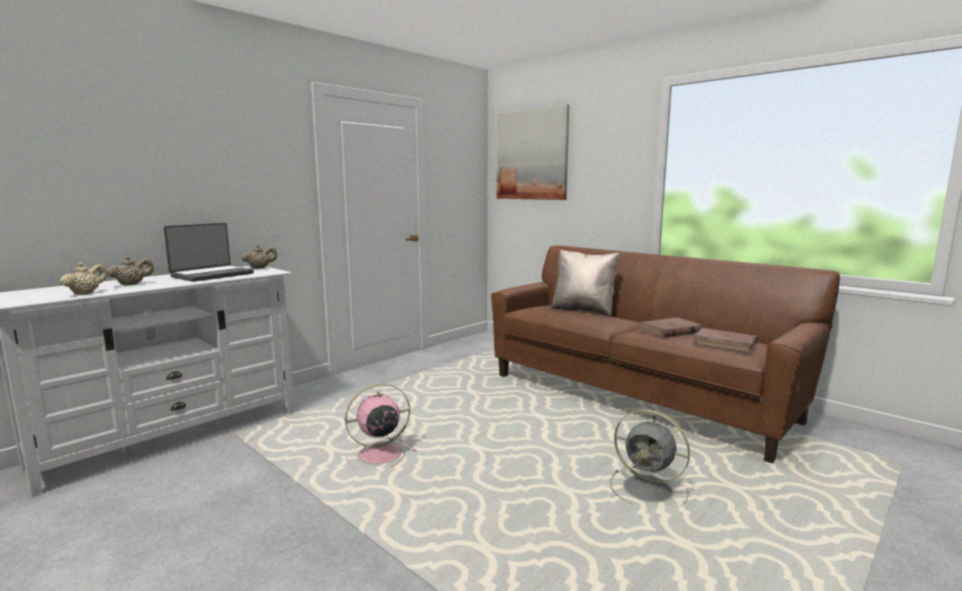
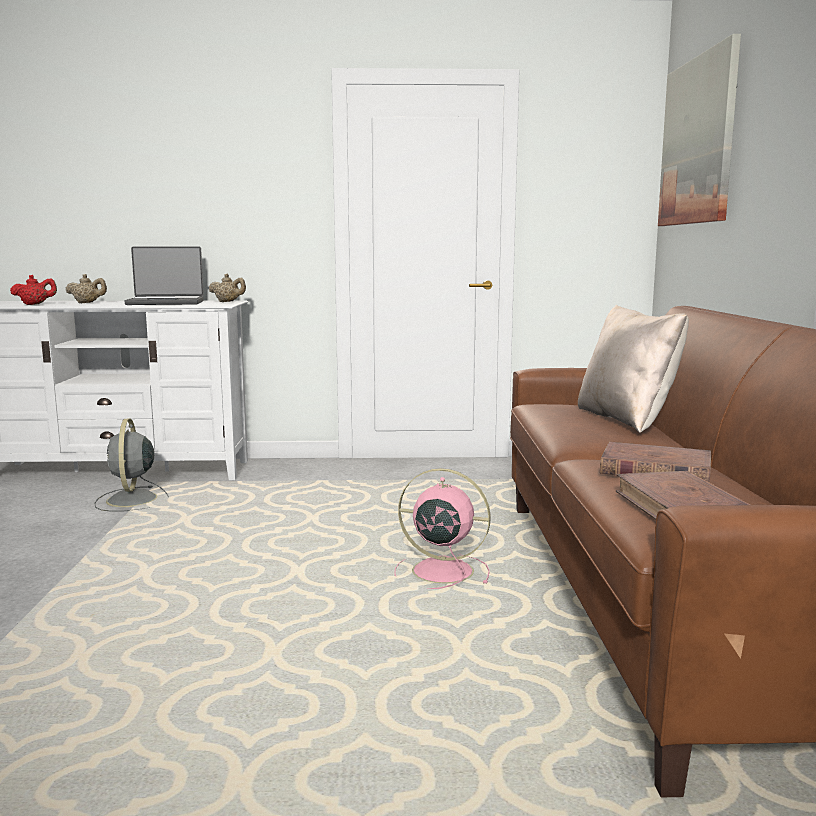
camera: 45 degrees right, 0 degrees up
(86, 293) = (35, 304): beige teapot -> red teapot
(378, 454) = (207, 539): pink fan -> pink fan (439, 571)
(650, 490) = (363, 709): grey fan -> grey fan (131, 500)

